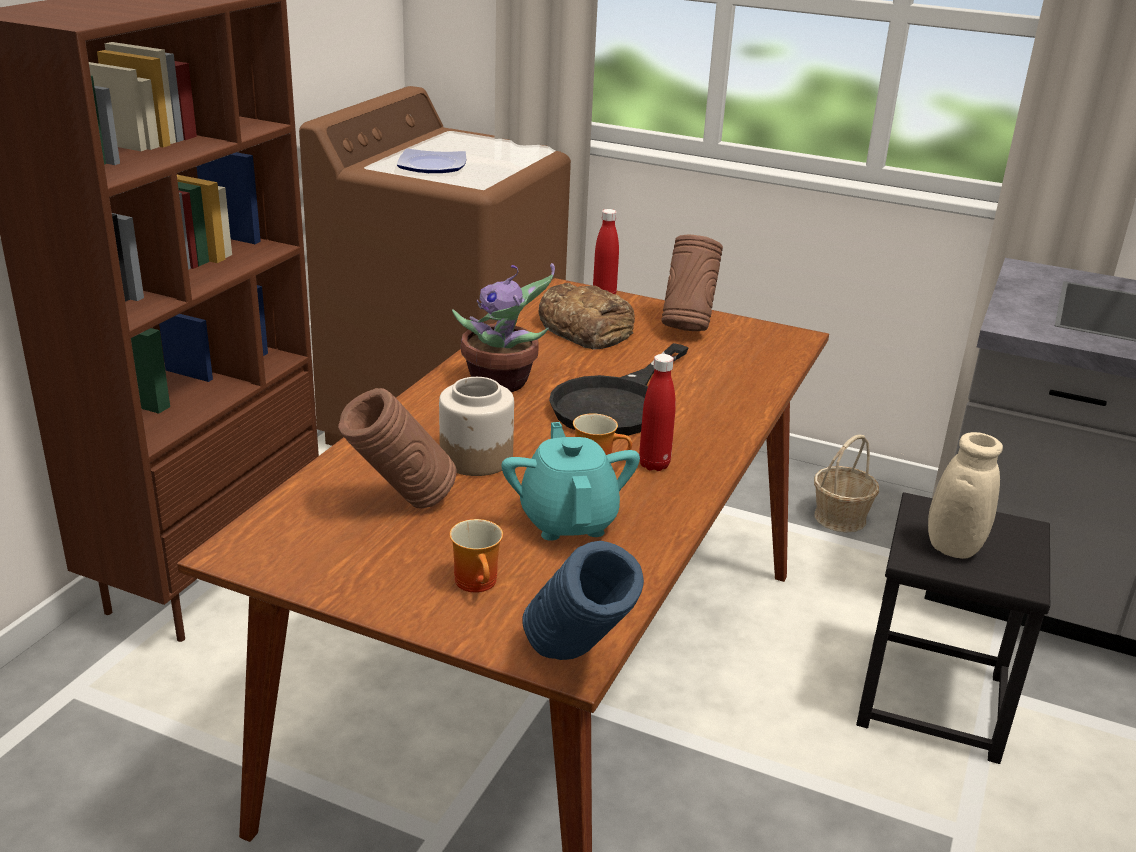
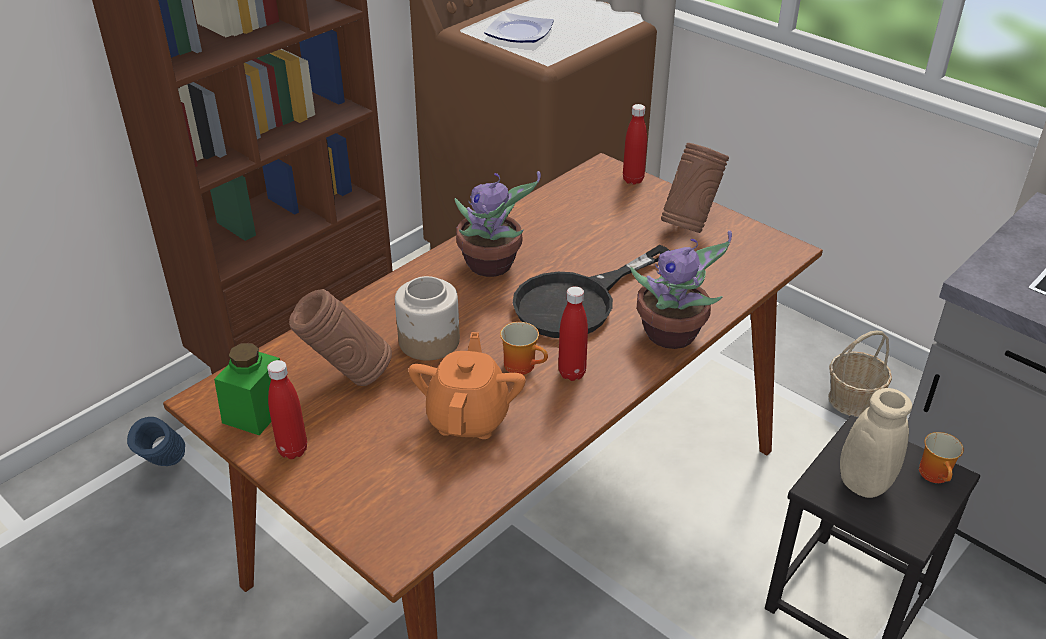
camera: 20 degrees right, 10 degrees up
(308, 553) = (256, 411): none -> green jar
(379, 583) = (293, 450): none -> red bottle
(480, 583) = (367, 465): mug -> mug (937, 475)
(568, 520) = (469, 418): turquoise teapot -> orange teapot
(577, 666) = (398, 560): blue vase -> blue vase (165, 470)
(586, 328) = (596, 214): bread -> none
(736, 418) = (673, 335): none -> potted plant

